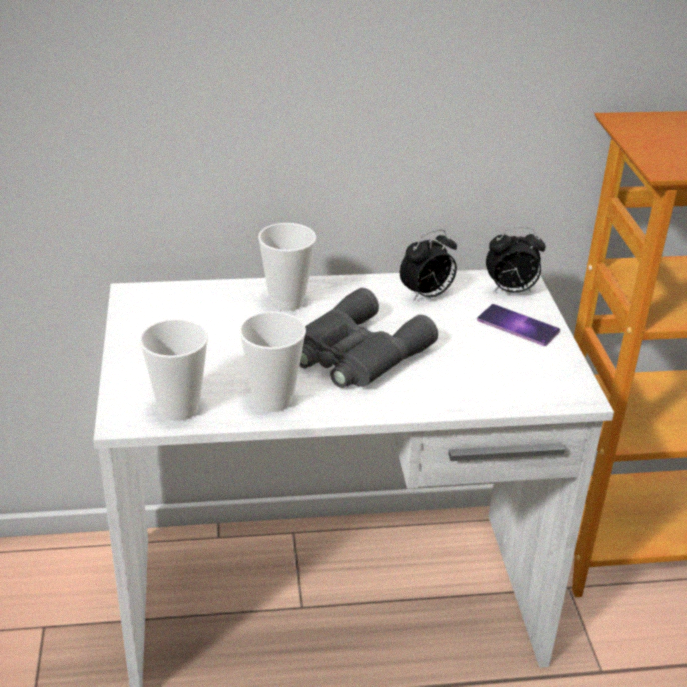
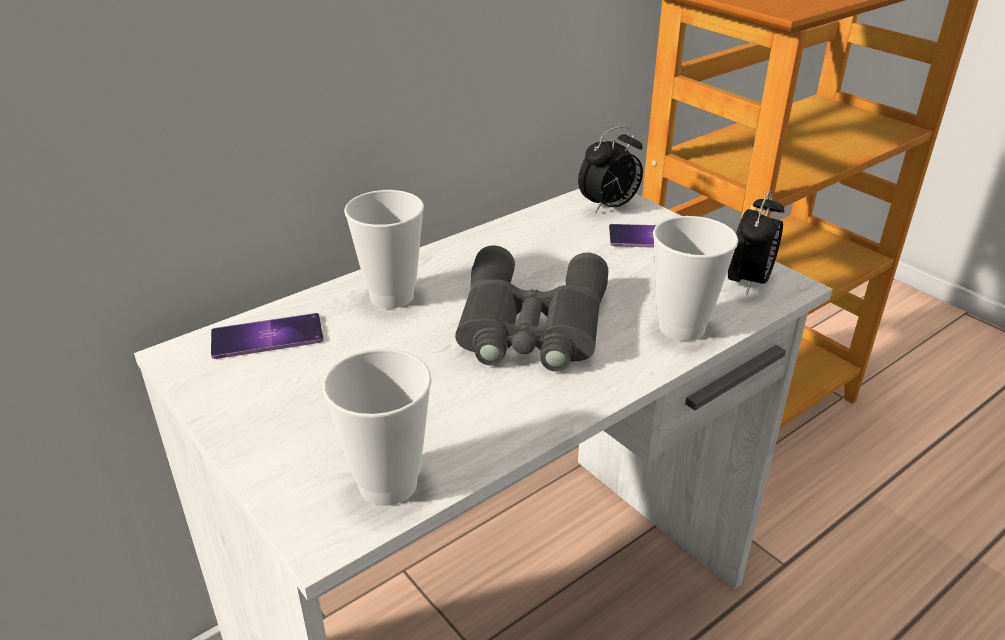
camera: 30 degrees left, 0 degrees up
(189, 300) = (267, 336): none -> phone
(273, 400) = (495, 420): cup -> cup (682, 327)
(426, 295) = (535, 238): alarm clock -> alarm clock (749, 282)

